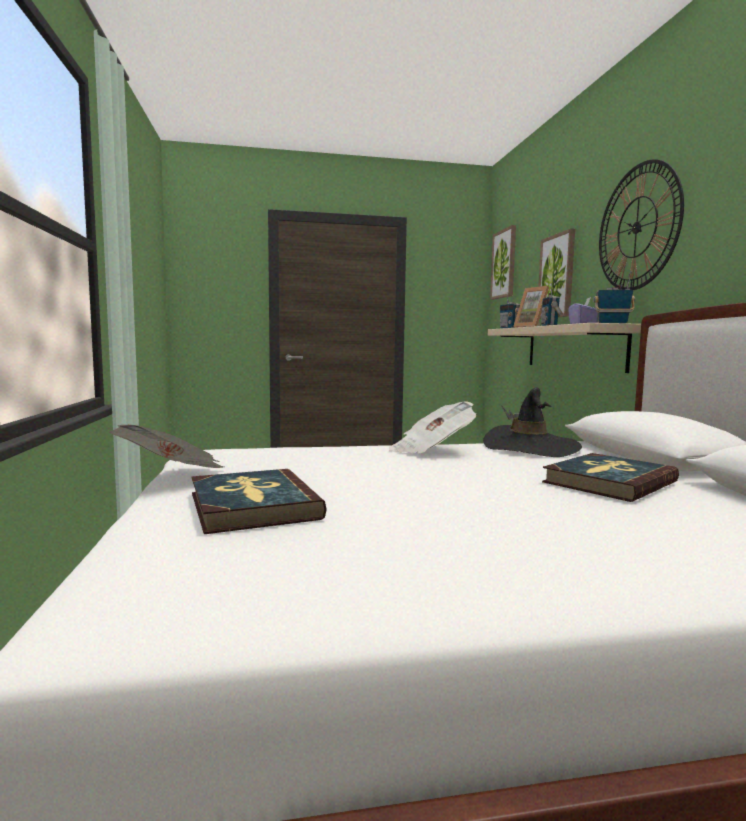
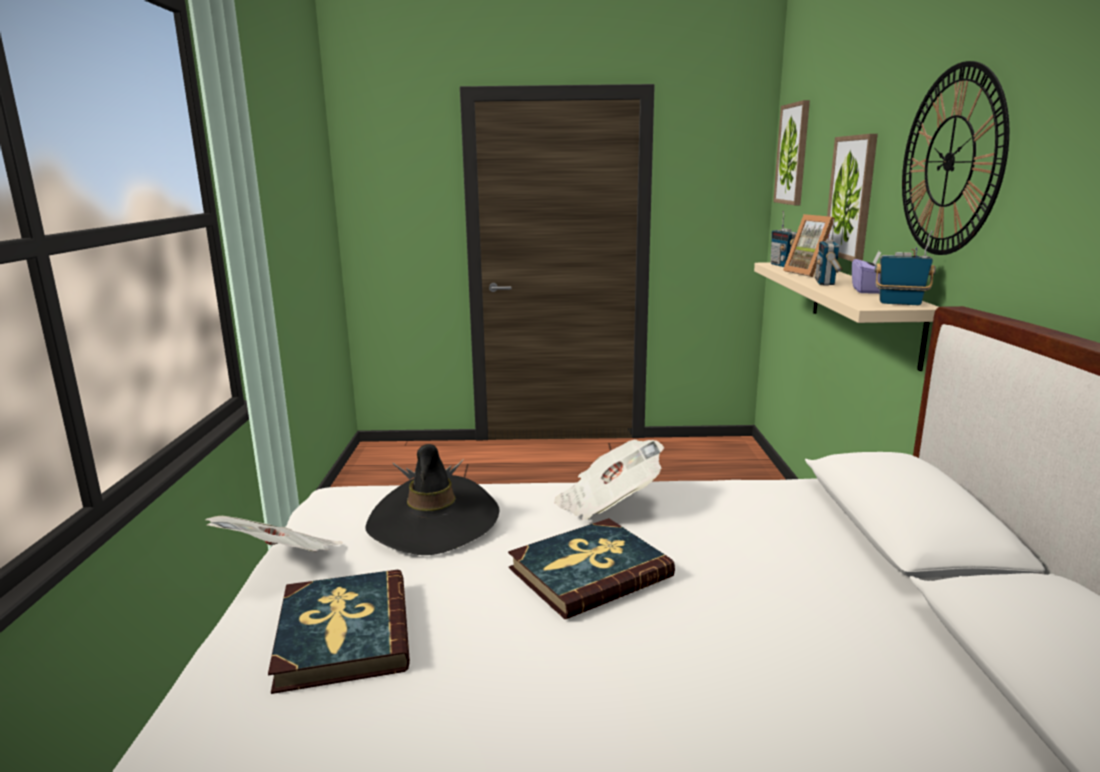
camera: 10 degrees right, 10 degrees up
(531, 447) = (744, 499): black hat -> black hat (433, 521)
(609, 482) = (798, 600): book -> book (589, 572)

